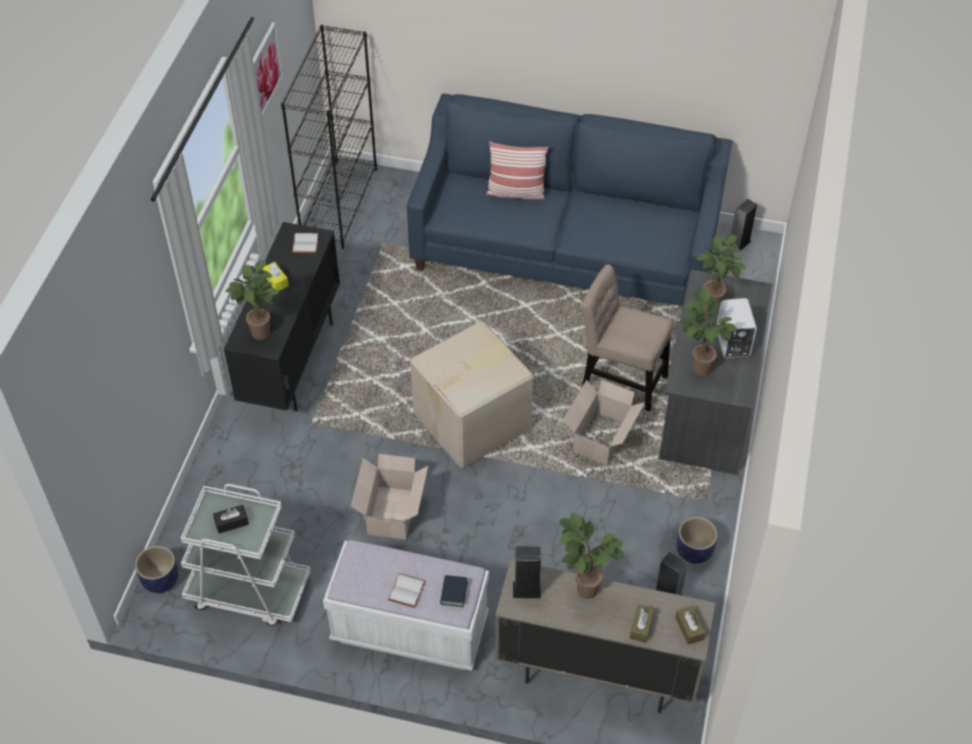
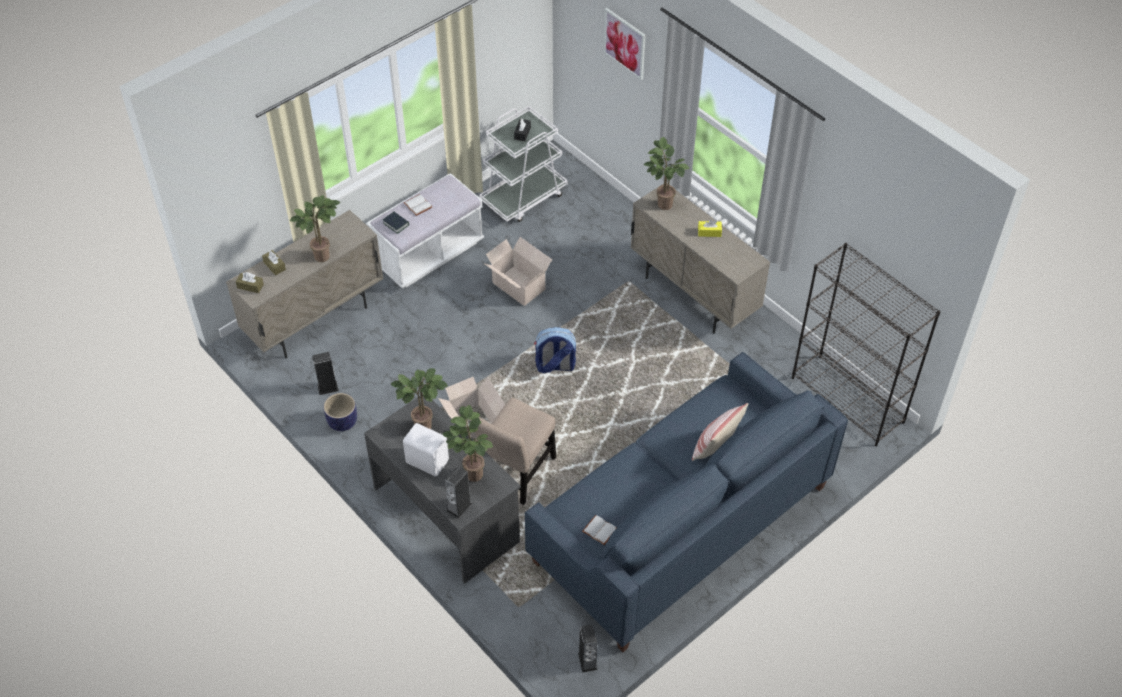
camera: 125 degrees right, 0 degrees up
(161, 580) = (566, 165): planter -> none
(265, 70) = (851, 203): picture -> picture (625, 43)
(292, 362) = (693, 296): black cabinet -> beige cabinet
(306, 244) = (734, 263): white book -> white book (598, 531)
(474, 421) = (555, 366): cardboard box -> backpack
(526, 590) = (350, 230): speaker -> speaker (459, 507)
(620, 379) = (517, 474): beige chair -> beige chair turned 150 degrees clockwise

